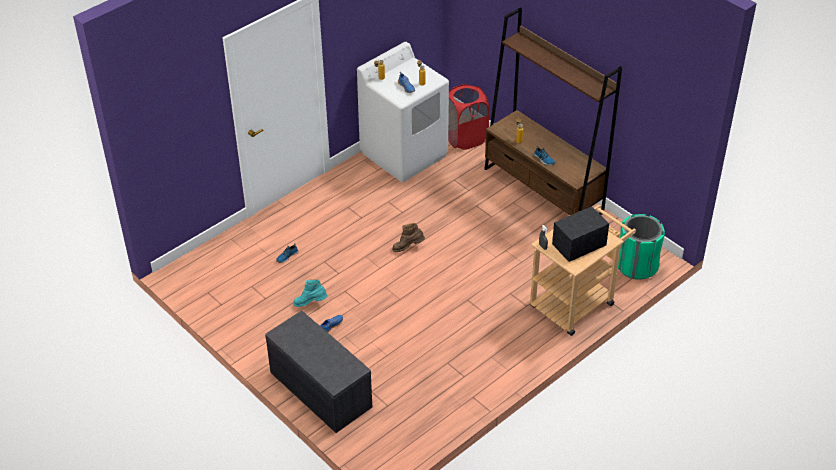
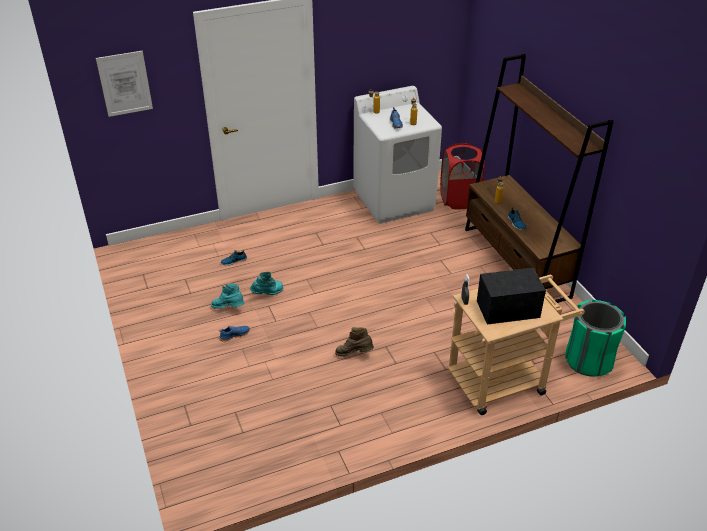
camera: 20 degrees right, 5 degrees down
(169, 118) = (125, 83): none -> picture
(319, 389) = (184, 394): grey bench -> none
(338, 280) = (268, 294): none -> turquoise boot
(408, 247) = (352, 281): brown boot -> brown boot (354, 354)

